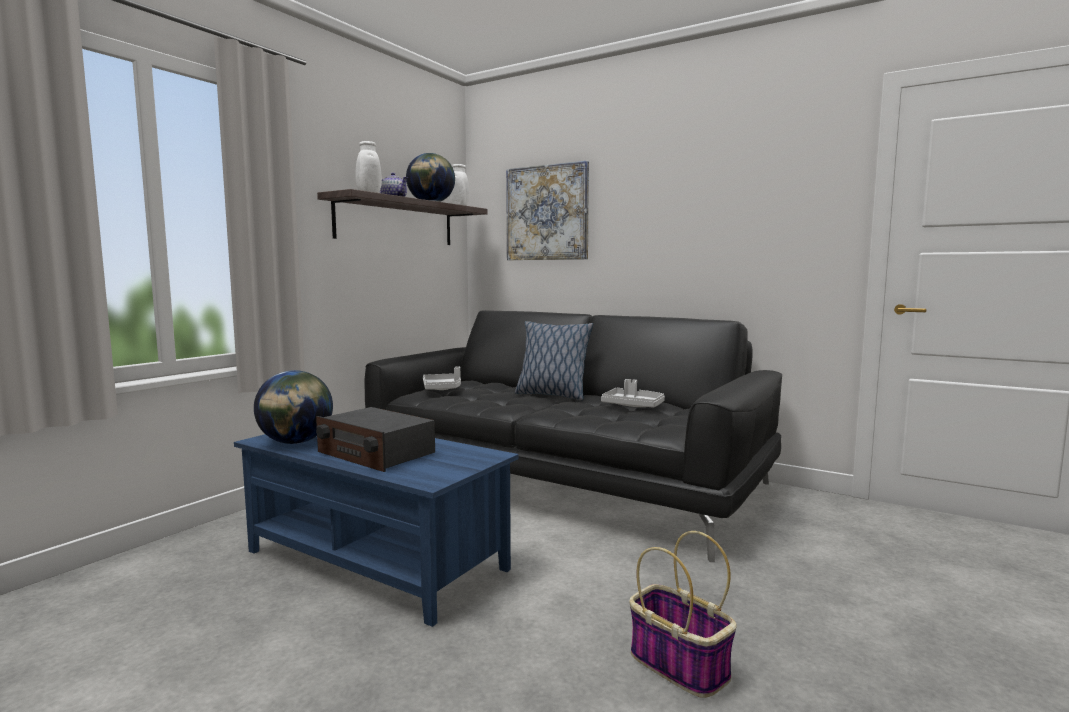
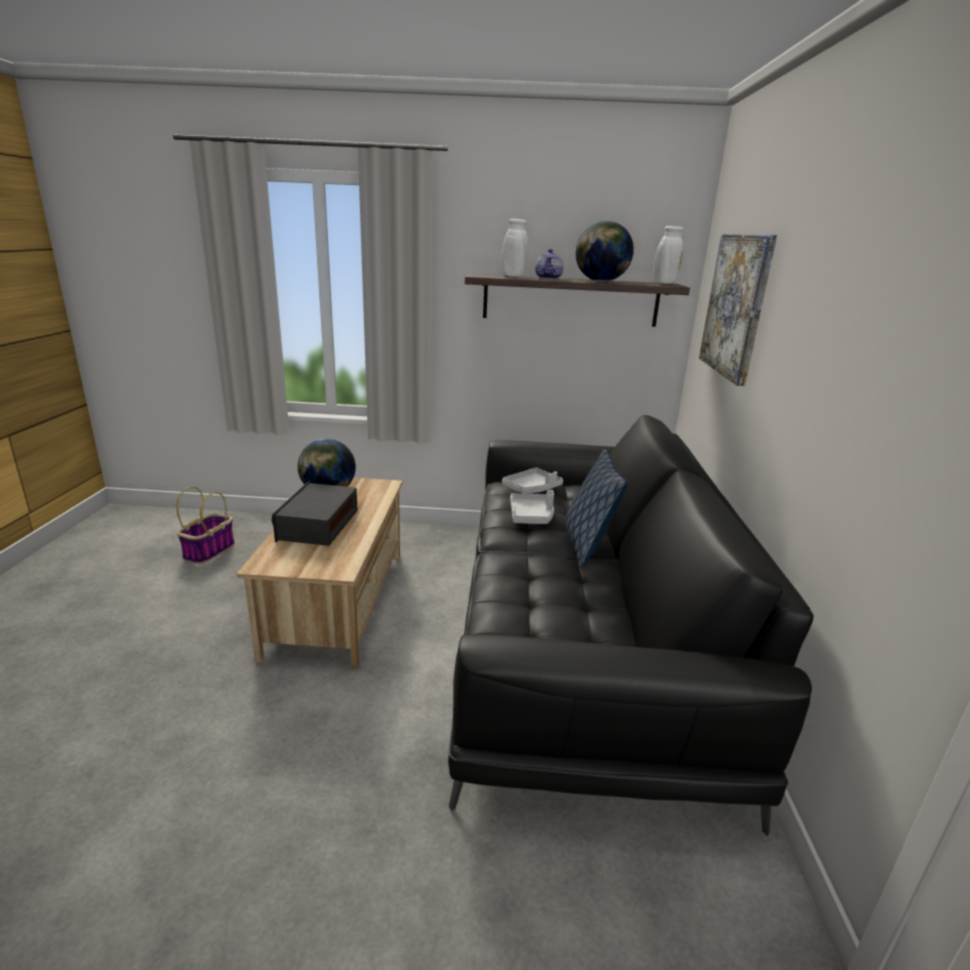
camera: 60 degrees right, 15 degrees up
(376, 560) = (338, 601): blue coffee table -> beige coffee table
(633, 406) = (581, 603): grey tray -> grey tray (531, 516)
(677, 664) = (235, 817): basket -> basket (209, 551)

